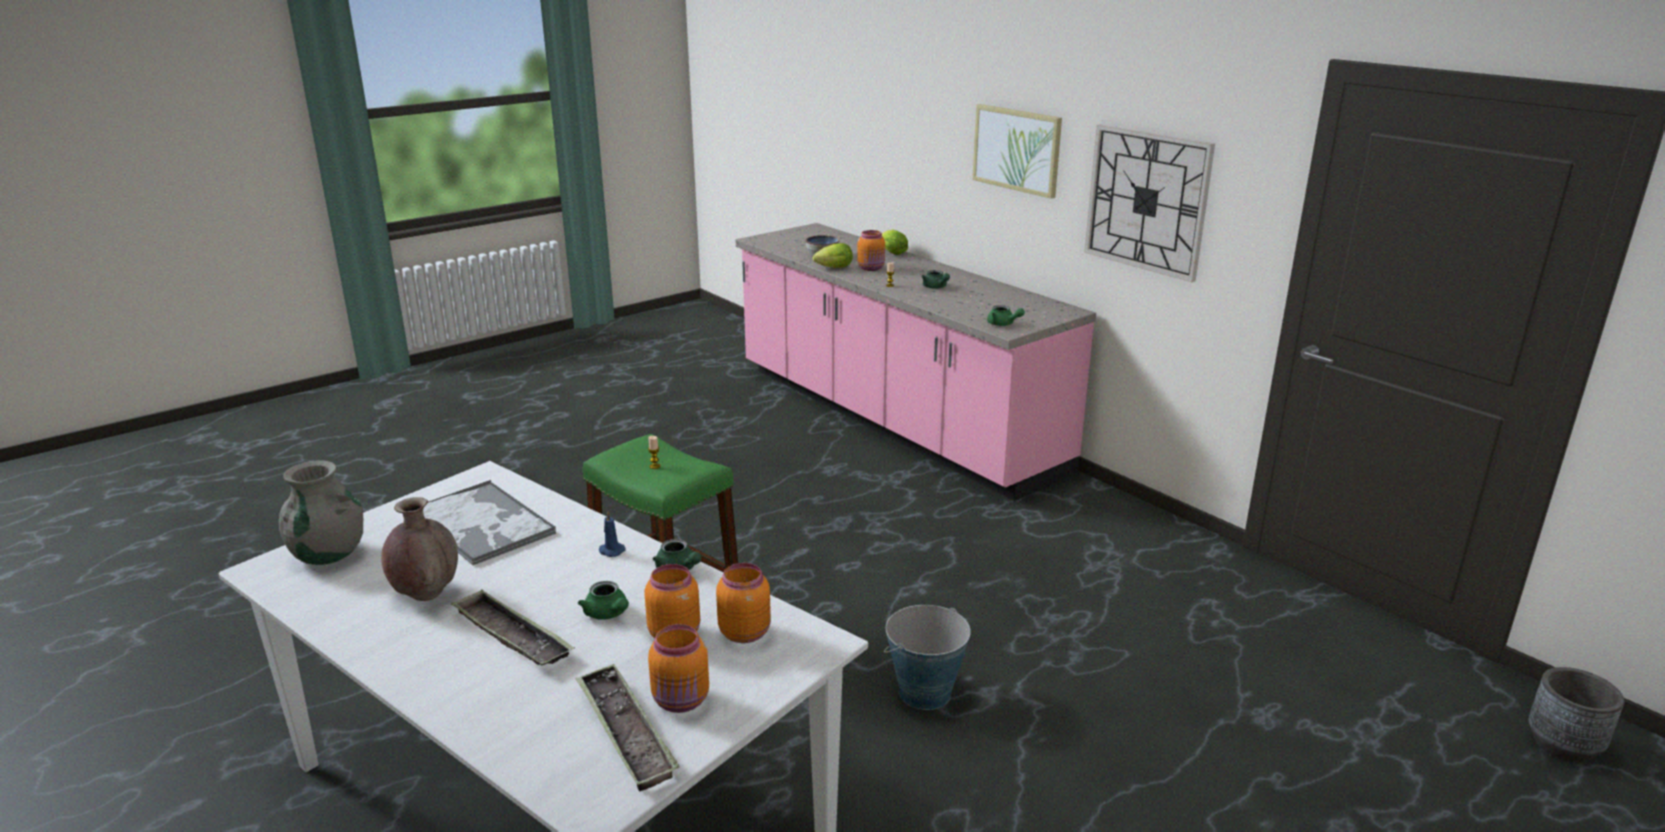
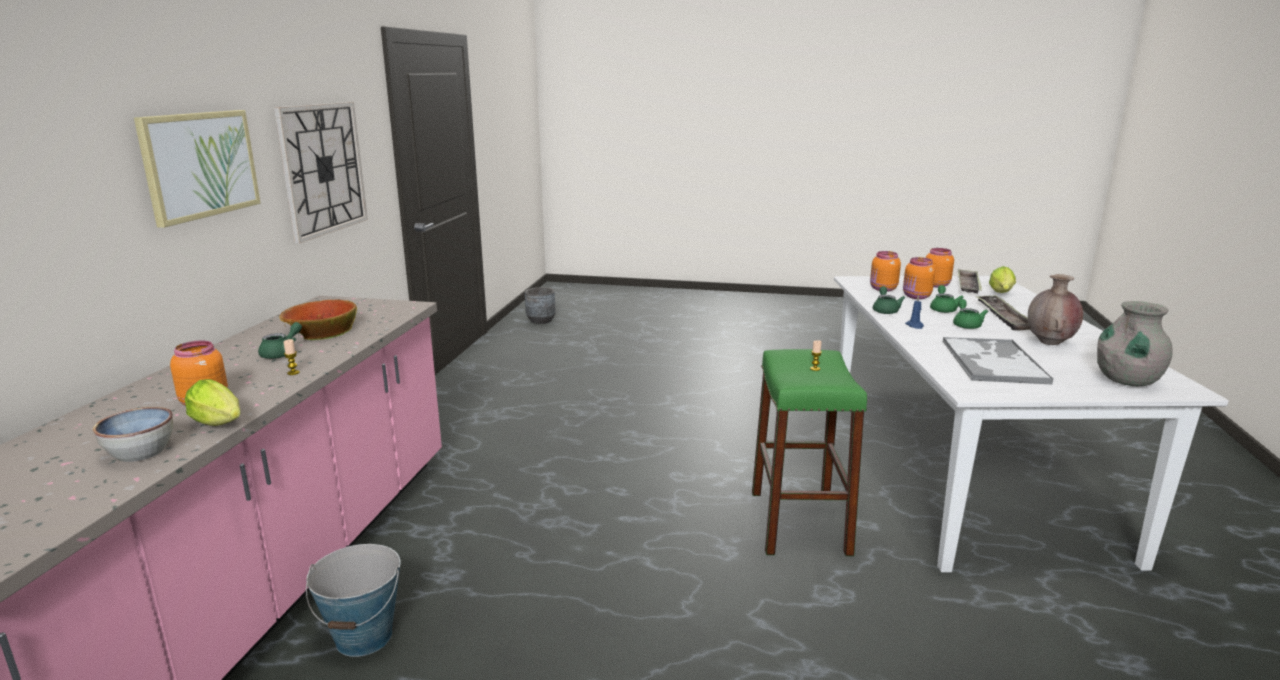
camera: 130 degrees left, 5 degrees down
(891, 252) = (88, 416): lettuce -> lettuce (1001, 293)
(924, 693) = (708, 421): bucket -> bucket (364, 637)
(976, 300) = (321, 330): none -> bowl
(1003, 324) = (393, 310): green teapot -> green teapot (966, 324)

